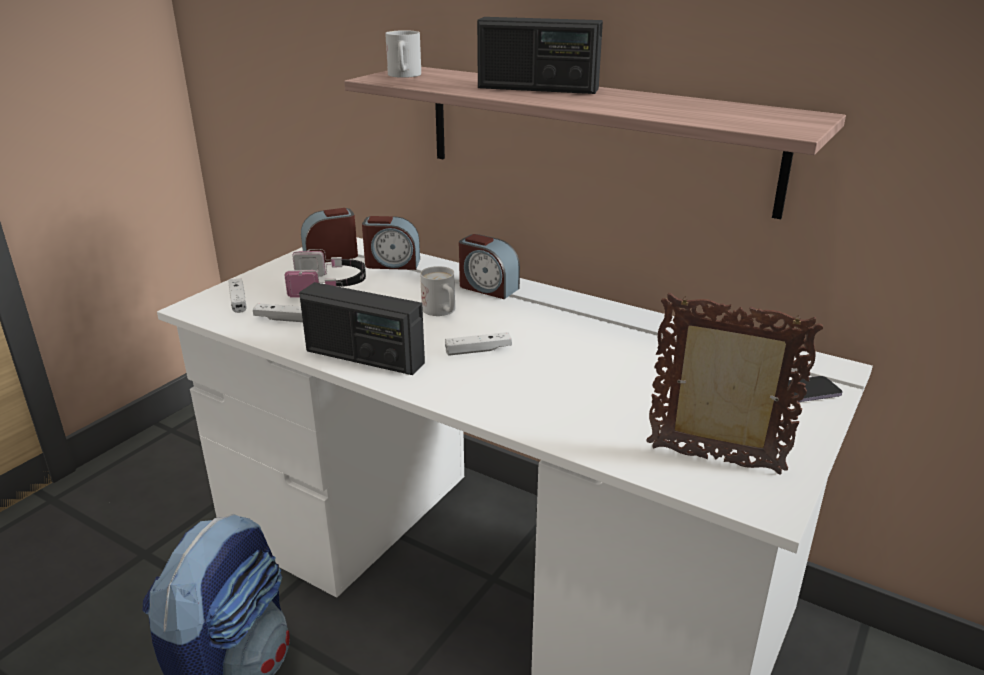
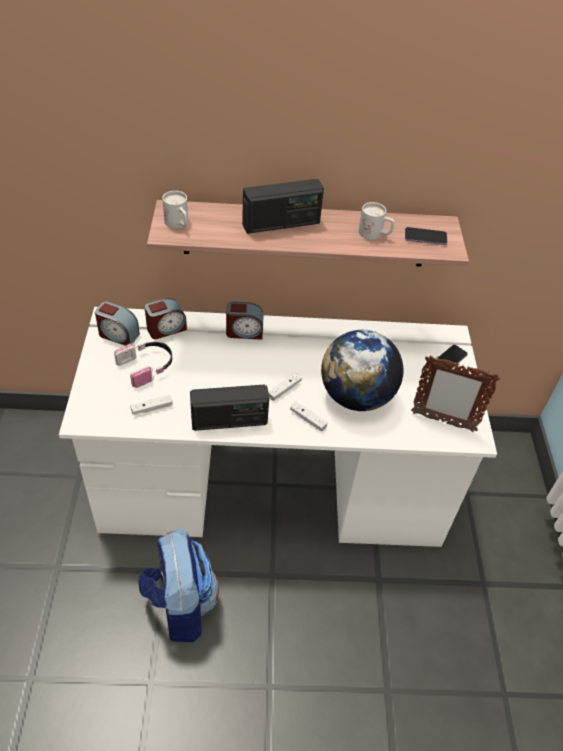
camera: 35 degrees left, 20 degrees up
(238, 301) = (103, 403): white game controller -> white game controller (308, 419)
(331, 256) = (118, 335): alarm clock -> alarm clock turned 105 degrees counterclockwise
(442, 312) = (237, 364): white mug -> white mug (375, 234)
(584, 388) = (356, 396): none -> globe
(715, 461) = (442, 421): picture frame -> picture frame turned 150 degrees counterclockwise
(757, 118) = (425, 237): none -> phone

